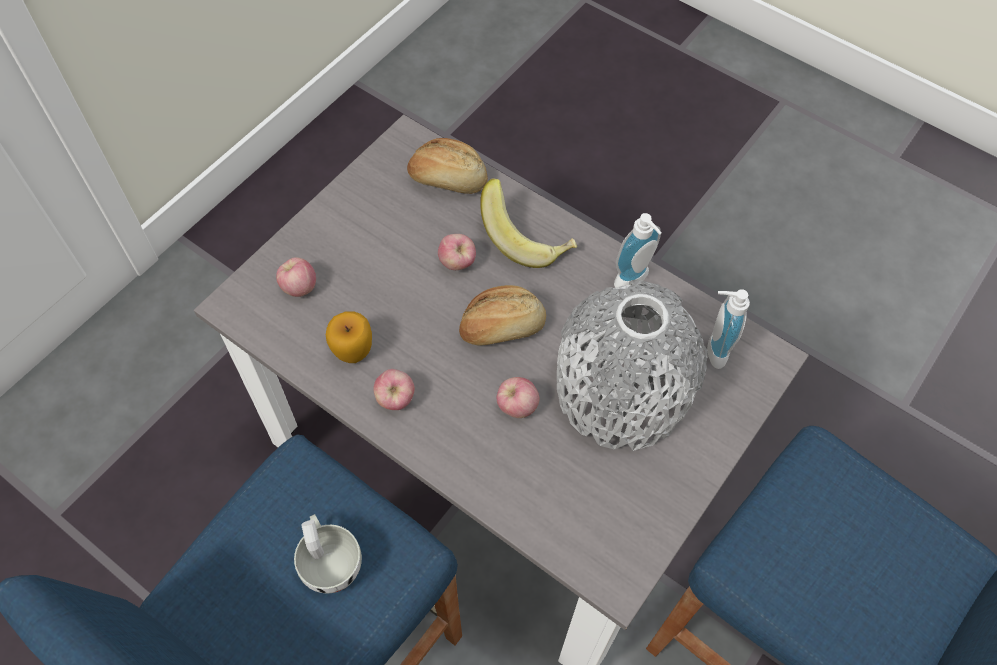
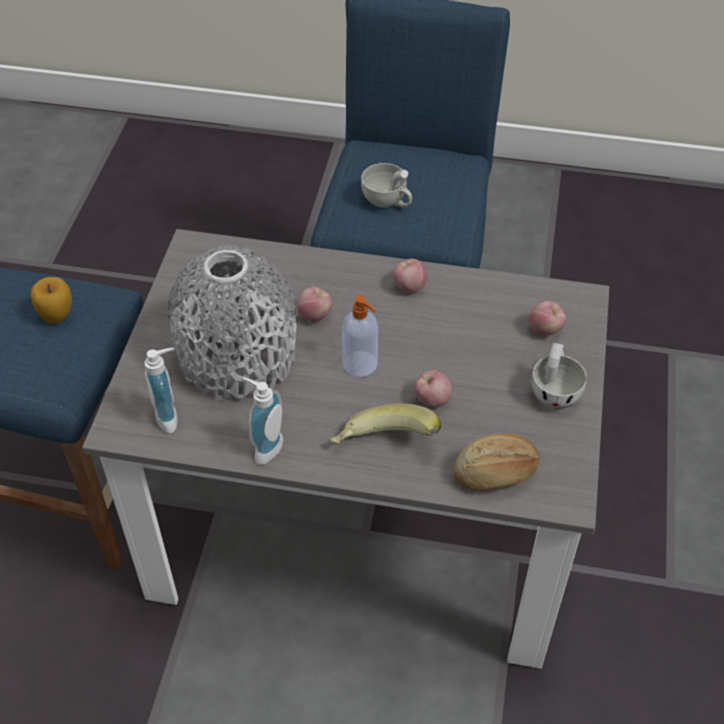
camera: 155 degrees right, 10 degrees down
(341, 226) = (555, 390): none -> white cup
(353, 351) = (465, 304): apple -> apple (57, 316)
(501, 327) = (361, 365): bread -> soap dispenser

